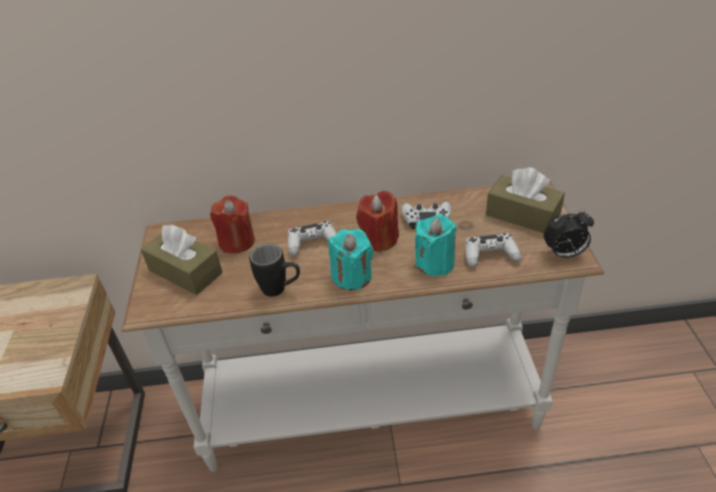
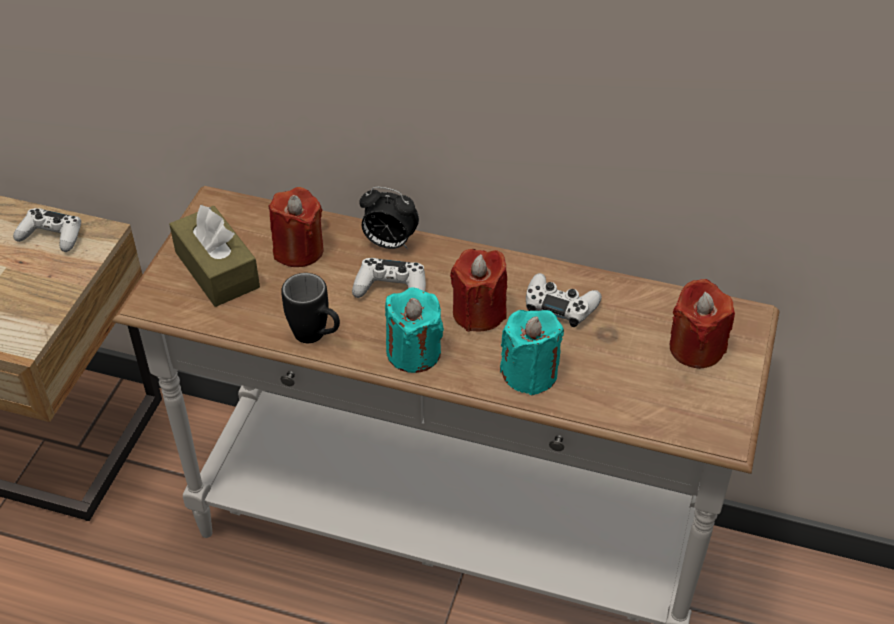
camera: 20 degrees right, 5 degrees up
(490, 255) = (610, 390): white game controller -> white game controller (51, 236)
(522, 215) = (696, 348): brown tissue box -> red candle
(563, 254) = (711, 425): alarm clock -> alarm clock (389, 243)

